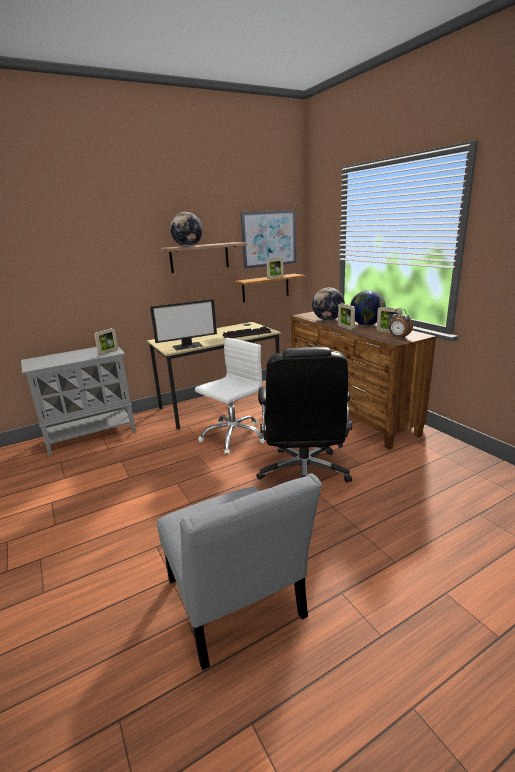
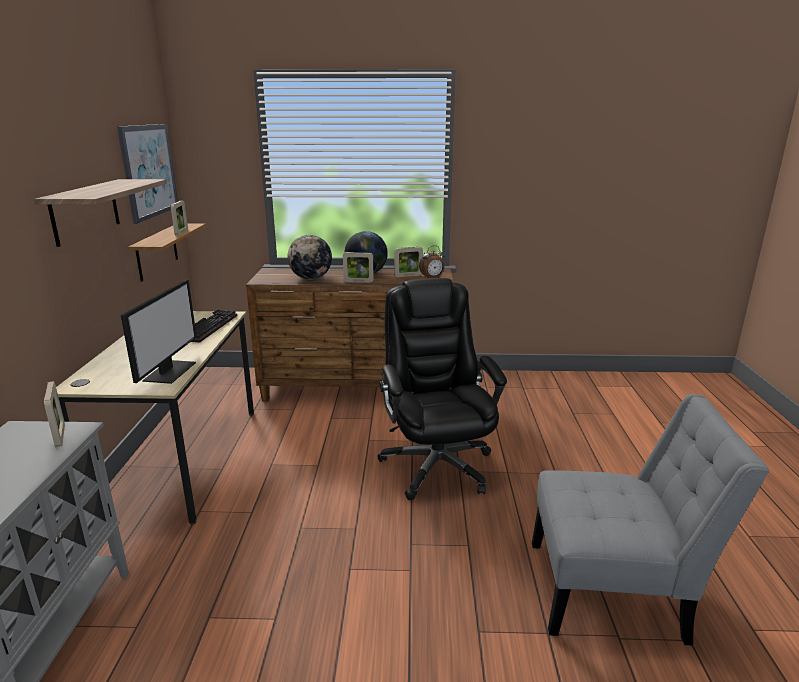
camera: 60 degrees left, 0 degrees up
(188, 246) = (94, 191): globe -> none
(233, 436) = (292, 481): white office chair -> none
(304, 473) = (436, 464): black office chair -> black office chair turned 135 degrees counterclockwise

